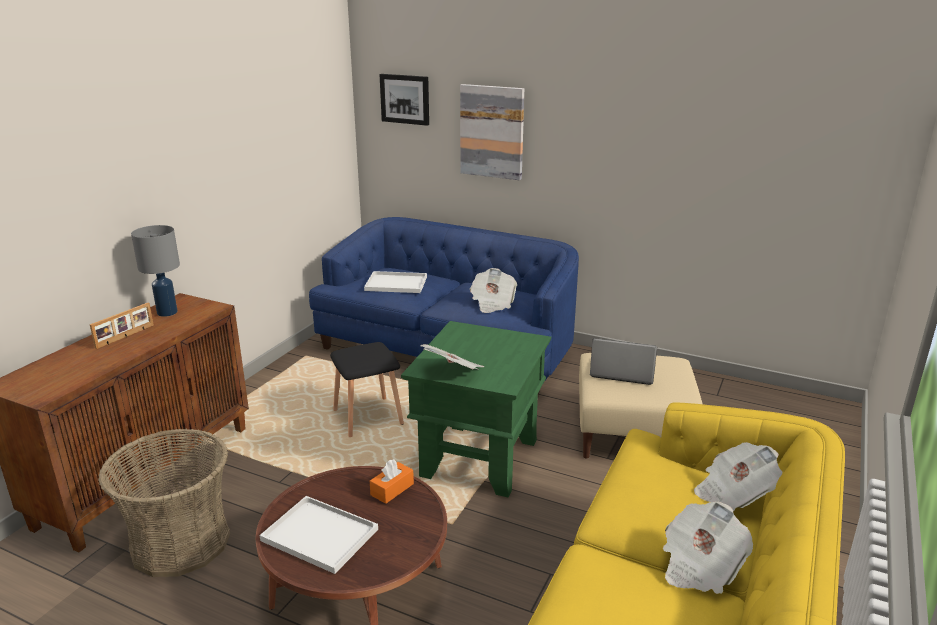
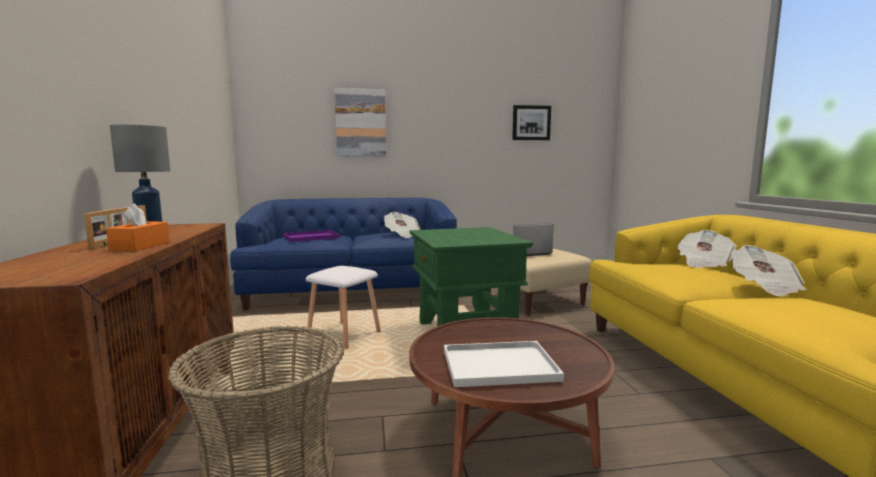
camera: 35 degrees left, 15 degrees down
(369, 416) = (344, 335): black stool -> white stool
(392, 489) = (498, 326): orange tissue box -> orange tissue box (140, 246)
(395, 284) = (310, 237): white tray -> purple tray
(405, 99) = (283, 102): picture -> picture (531, 123)
(453, 372) = (468, 242): newspaper -> none

